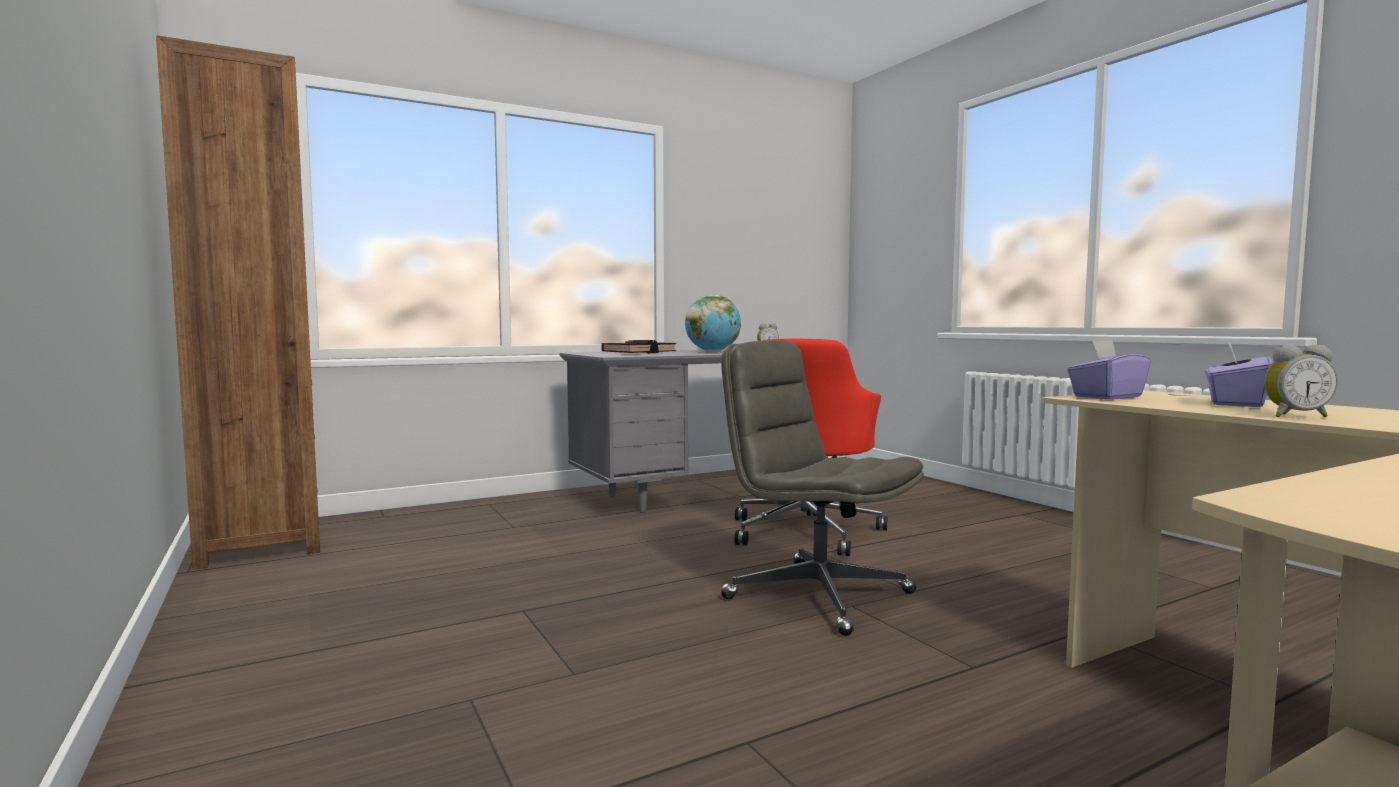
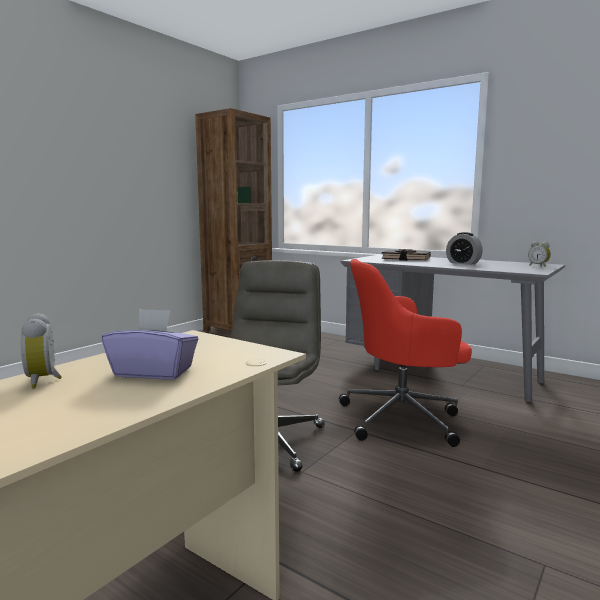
camera: 65 degrees right, 5 degrees up
(712, 351) = (463, 263): globe -> alarm clock
(1106, 397) = (201, 342): purple tissue box -> none

